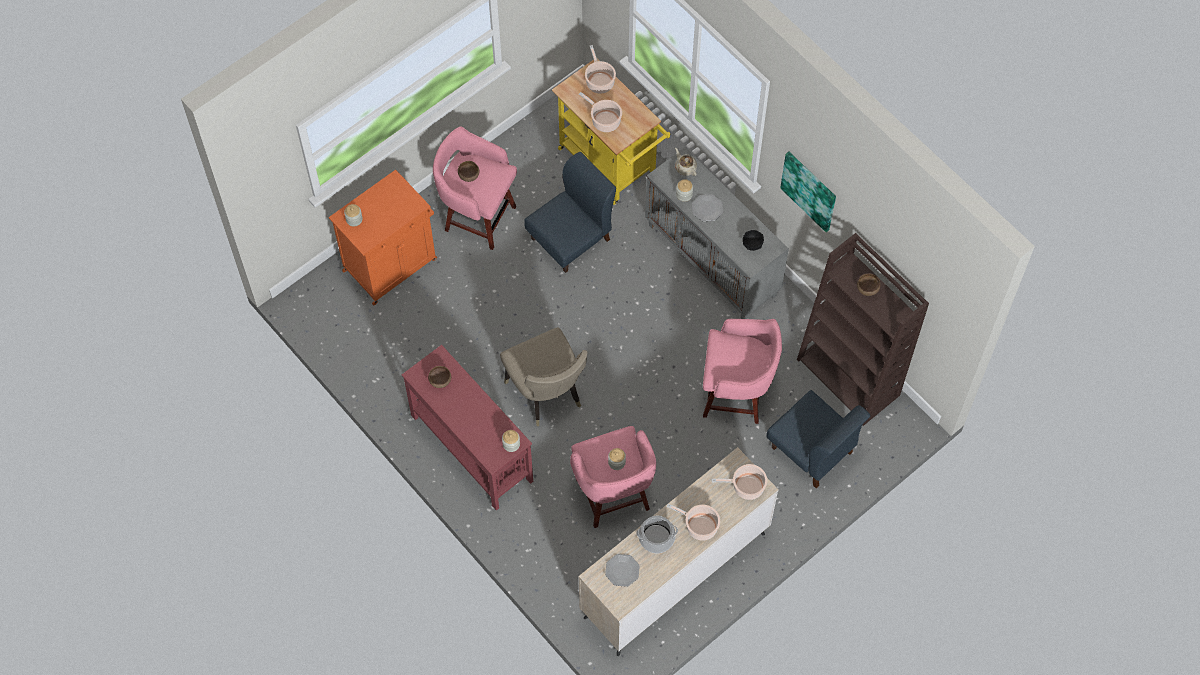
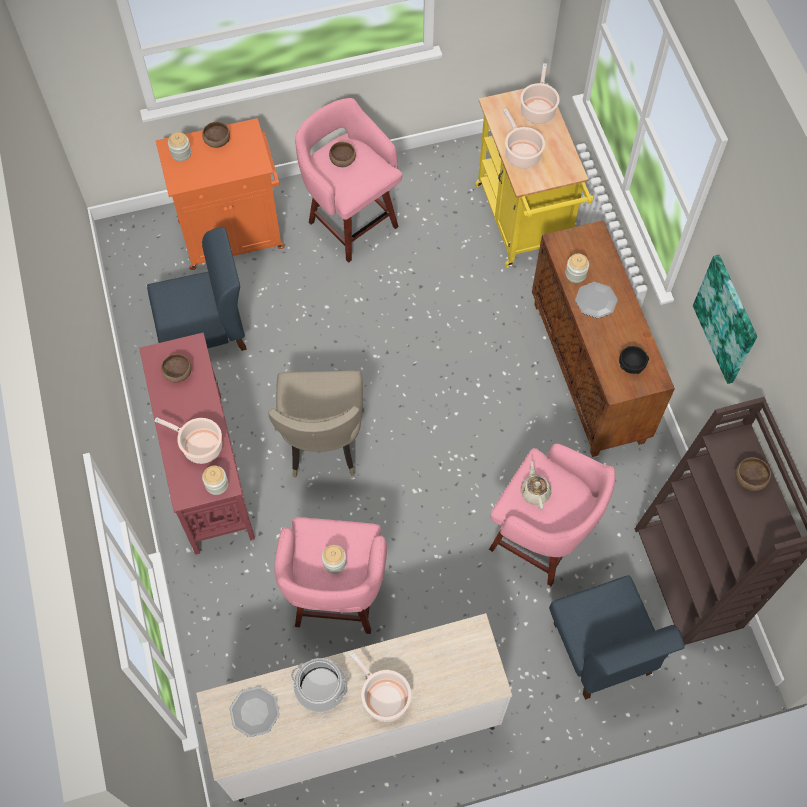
camera: 25 degrees right, 0 degrees up
(376, 199) = (217, 141): none -> brown bowl
(571, 239) = (440, 285): blue chair -> blue chair (205, 331)
(685, 167) = (592, 244): beige teapot -> beige teapot (535, 491)
(713, 260) = (589, 372): grey cabinet -> brown cabinet
(746, 486) = (471, 672): cooking pot -> cooking pot (200, 446)

